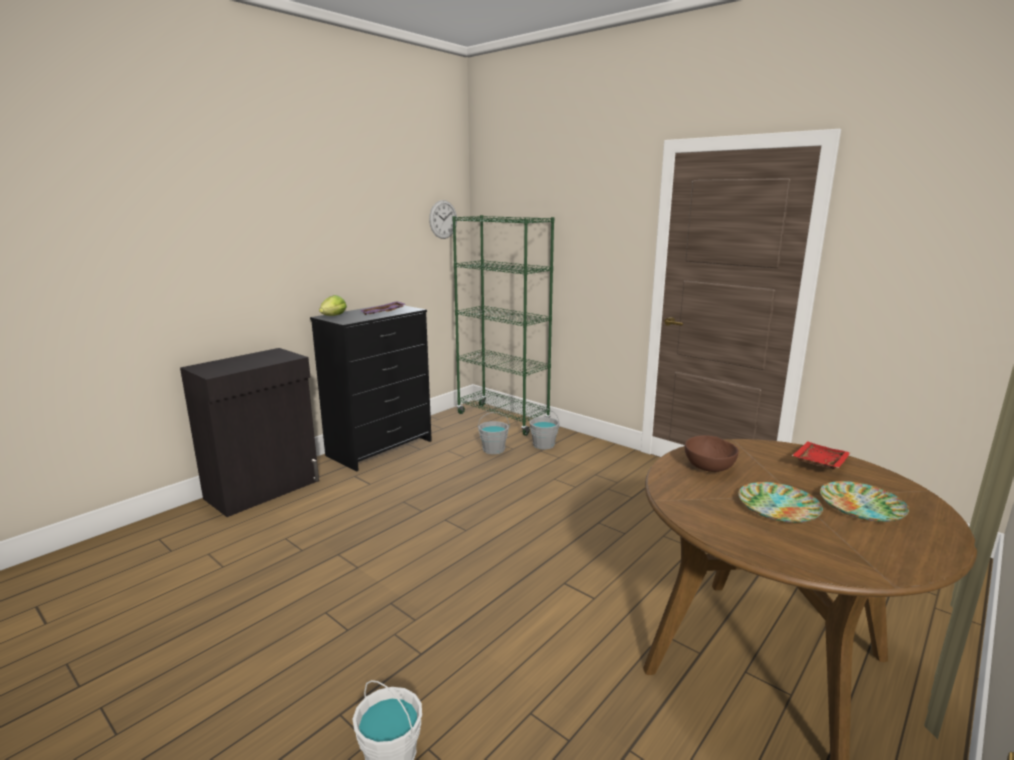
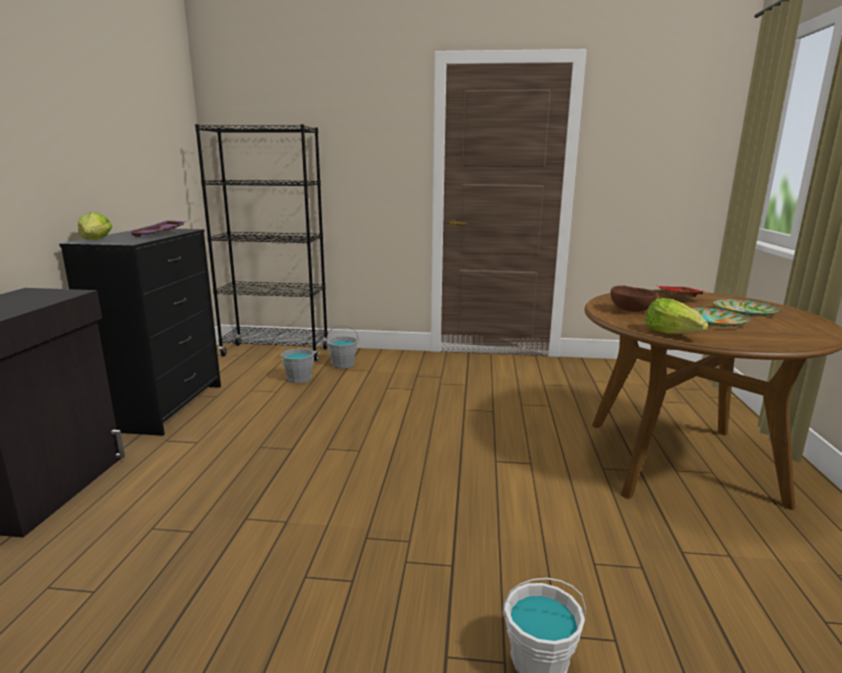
camera: 35 degrees left, 0 degrees up
(443, 219) = (176, 129): wall clock -> none
(502, 419) = (276, 352): green bookcase -> black bookcase
(687, 508) = (672, 334): none -> lettuce

